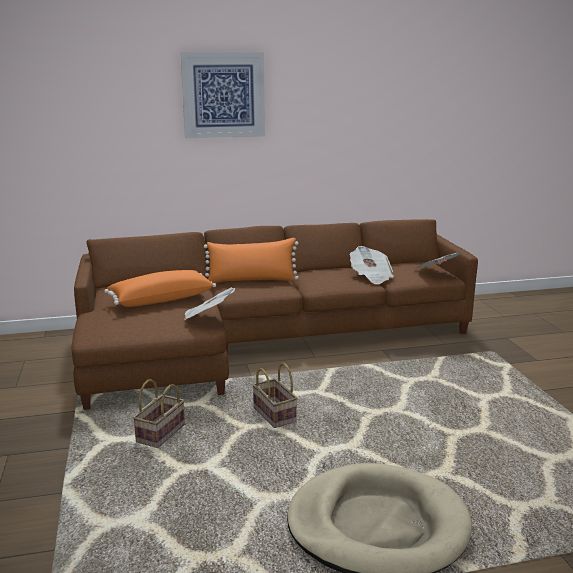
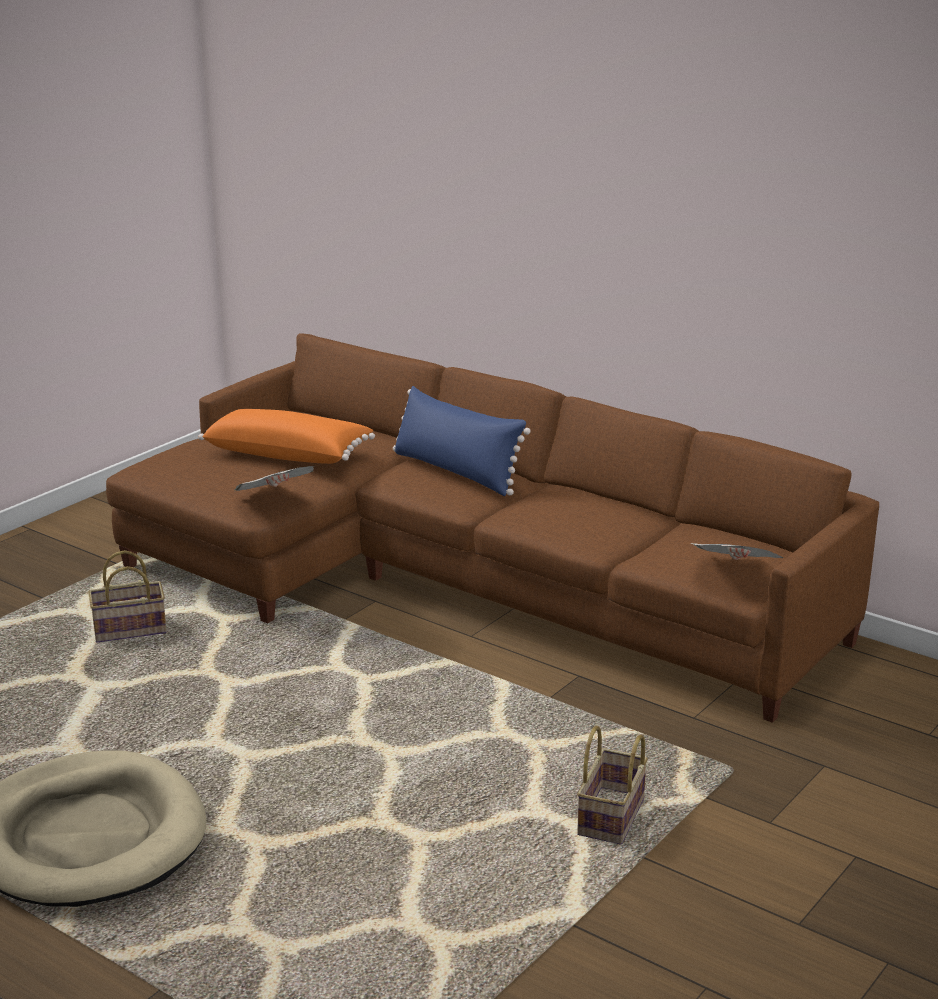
camera: 50 degrees right, 5 degrees up
(223, 95) = (512, 139): picture -> none
(251, 280) = (456, 472): orange pillow -> blue pillow
(276, 415) = (261, 677): basket -> basket (612, 819)
(371, 277) = (625, 537): newspaper -> none

